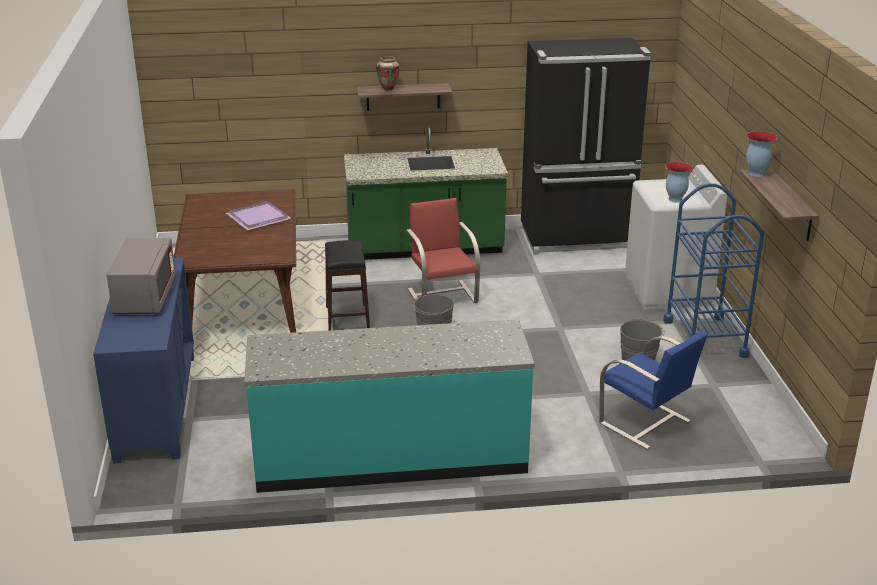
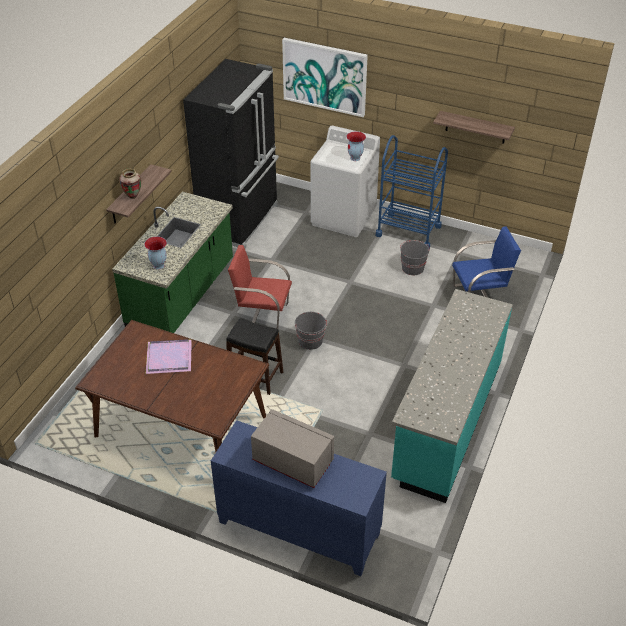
camera: 60 degrees left, 15 degrees up
(712, 94) = (324, 76): none -> picture
(756, 174) = (443, 119): vase -> vase (158, 265)

